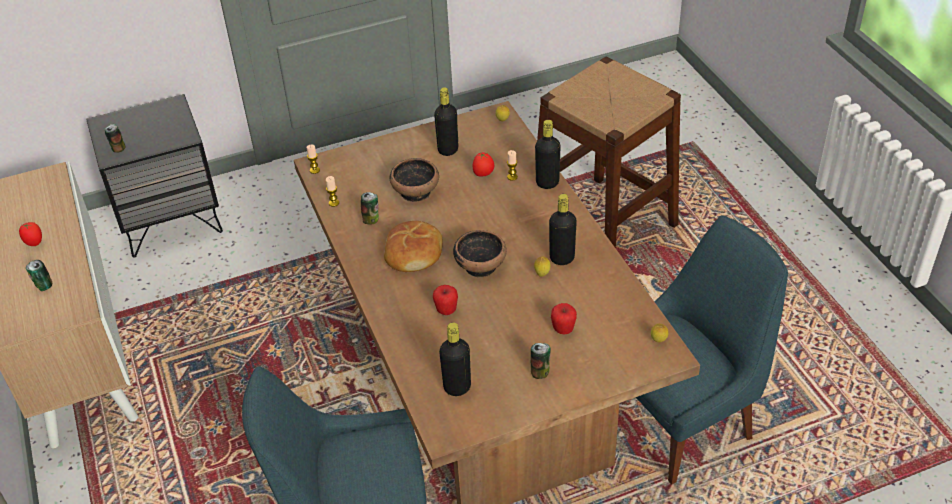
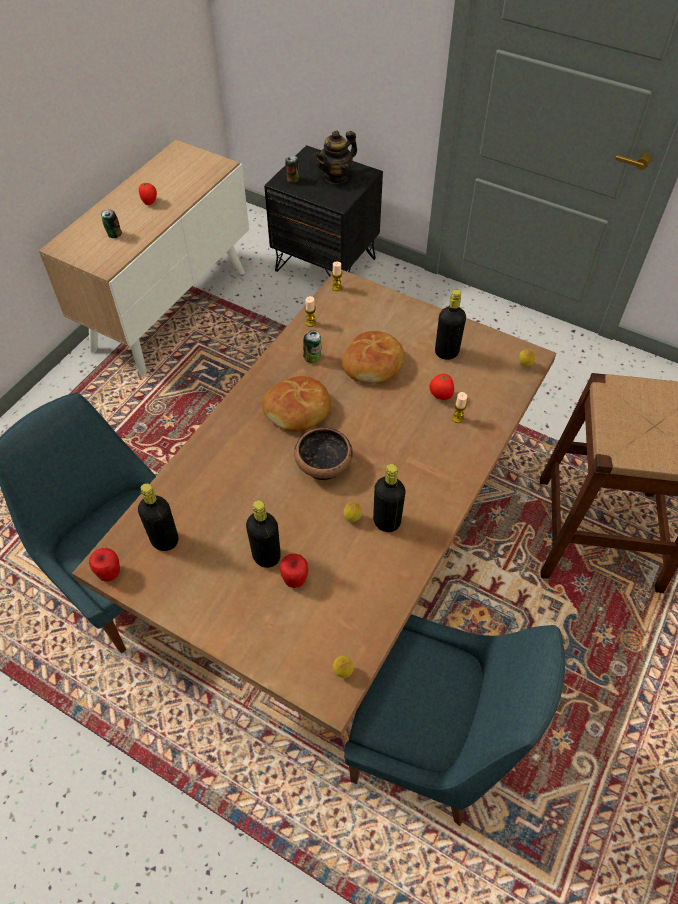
camera: 50 degrees right, 10 degrees up
(152, 122) = (336, 176): none -> teapot
(416, 191) = (373, 364): bowl -> bread
(446, 310) = (249, 475): apple -> apple (109, 573)
(540, 372) = (228, 593): can -> none
(547, 183) = (476, 449): black bottle -> black bottle (266, 556)

